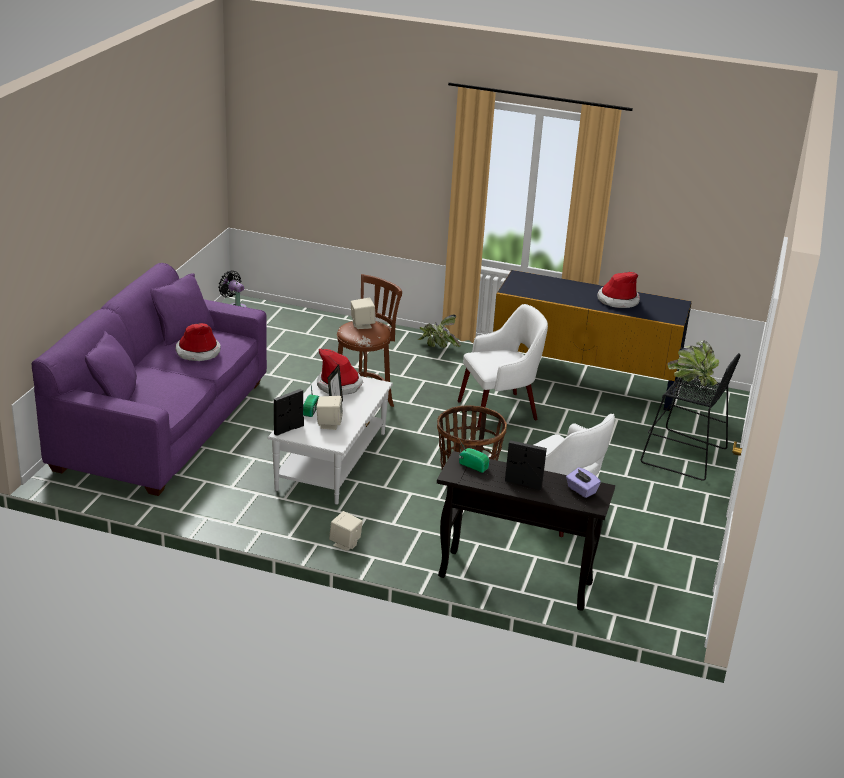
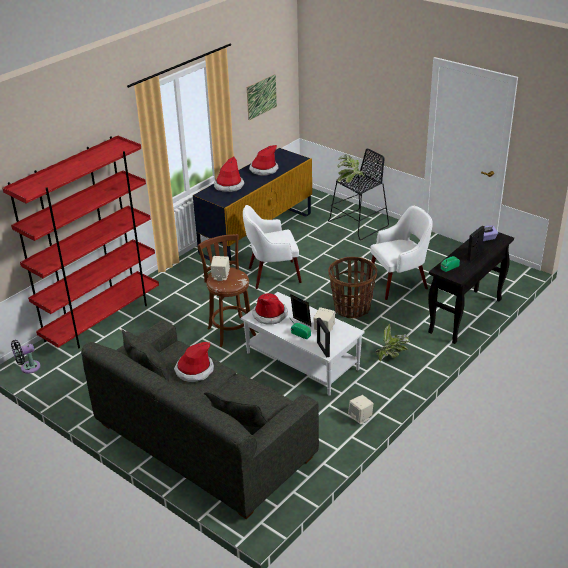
camera: 65 degrees left, 5 degrees up
(163, 424) = (204, 440): purple sofa -> grey sofa
(336, 325) = (102, 319): none -> red bookcase
(345, 543) = (406, 375): beige speaker -> beige speaker (360, 417)
(437, 348) = (171, 280): potted plant -> potted plant (392, 355)
(499, 410) = (272, 275): white armchair -> white armchair turned 105 degrees counterclockwise
(553, 286) = (229, 186): none -> hat
(693, 217) = (261, 96): none -> picture

